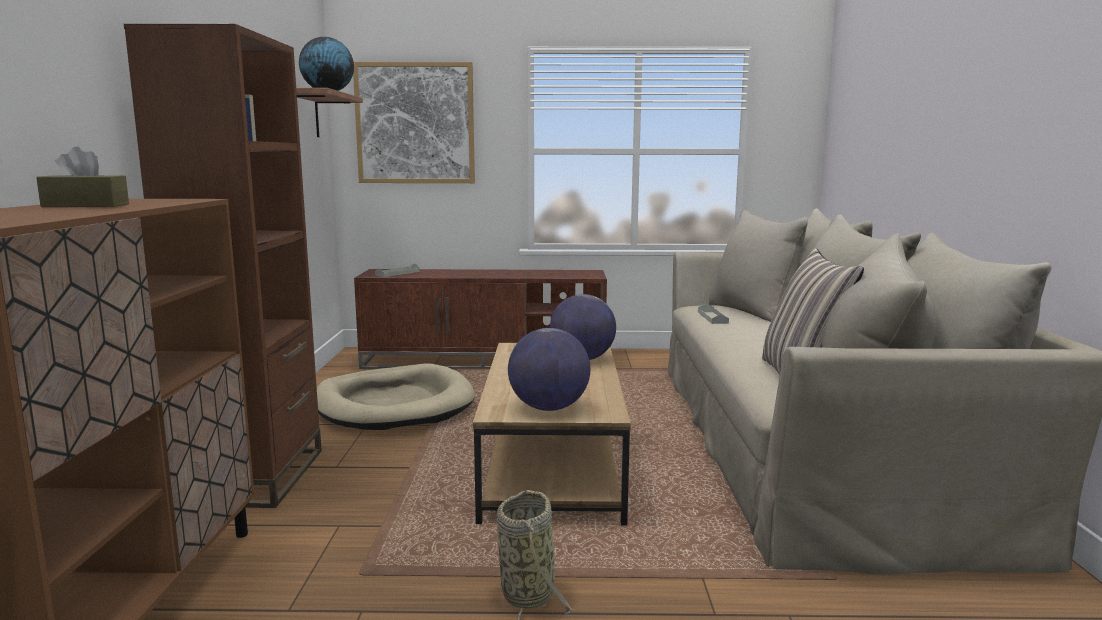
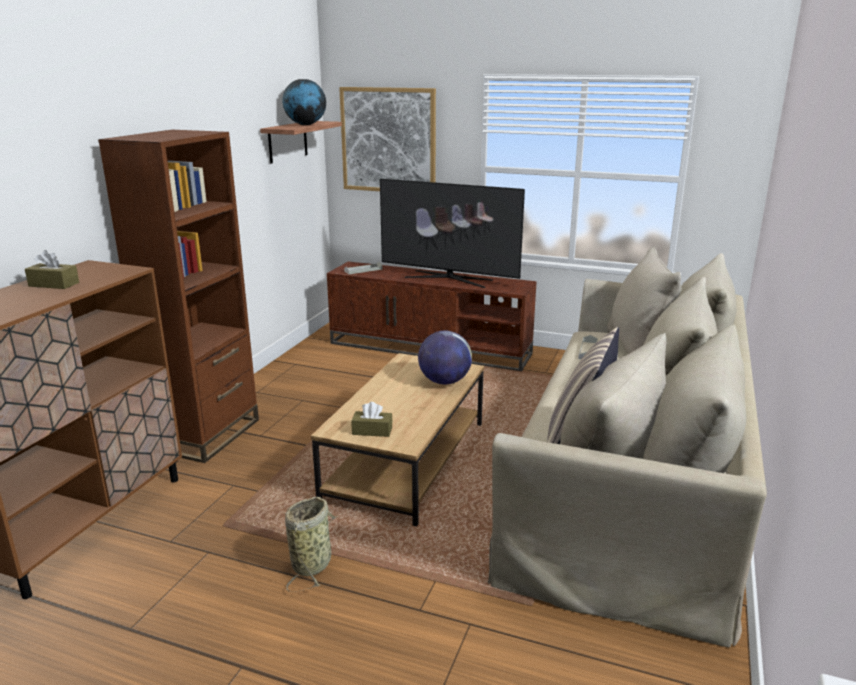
camera: 20 degrees right, 10 degrees up
(394, 404) = (333, 384): beige dog bed -> none
(506, 273) = (448, 278): none -> television
(548, 408) = (372, 431): globe -> brown tissue box

